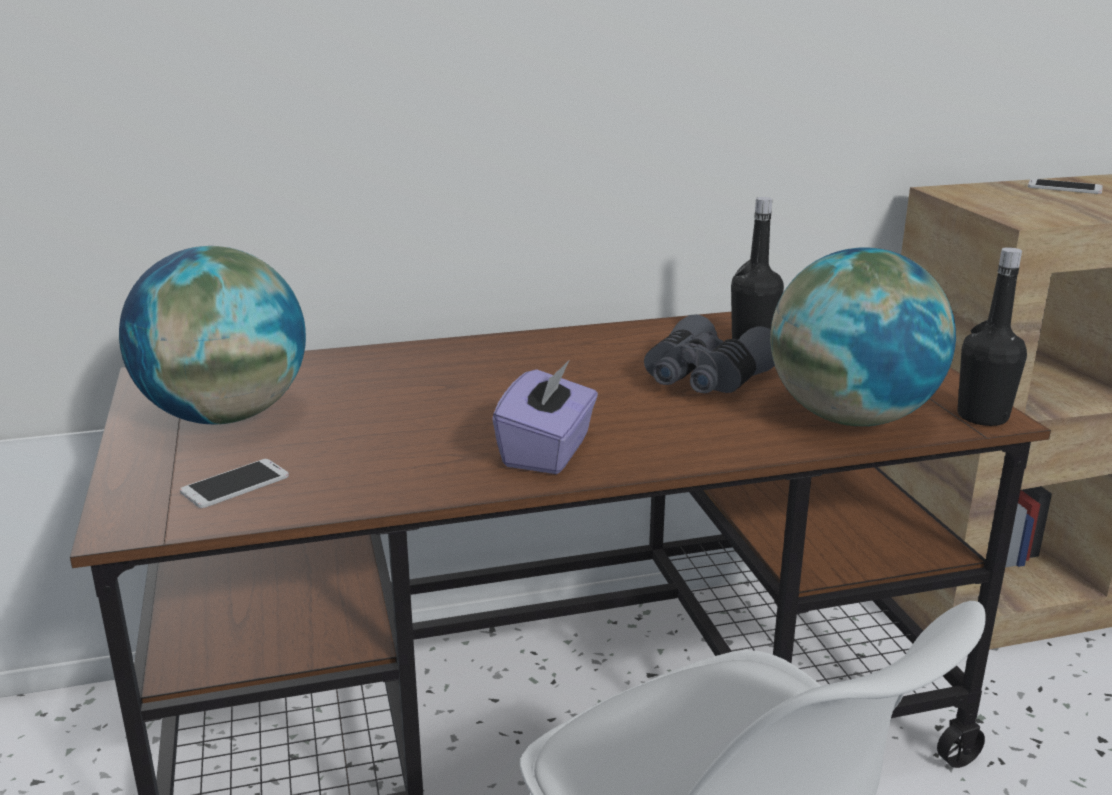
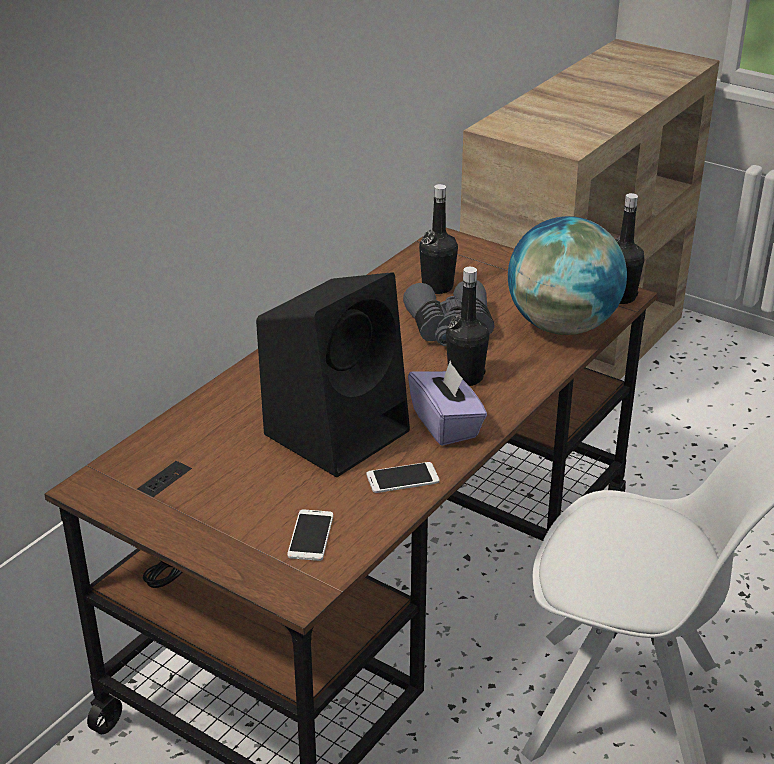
camera: 40 degrees left, 10 degrees up
(225, 416) = (209, 493): globe -> none
(430, 415) = (338, 430): none -> black speaker
(646, 422) = (465, 377): none -> black bottle
(1064, 187) = (546, 103): phone -> phone (402, 478)

